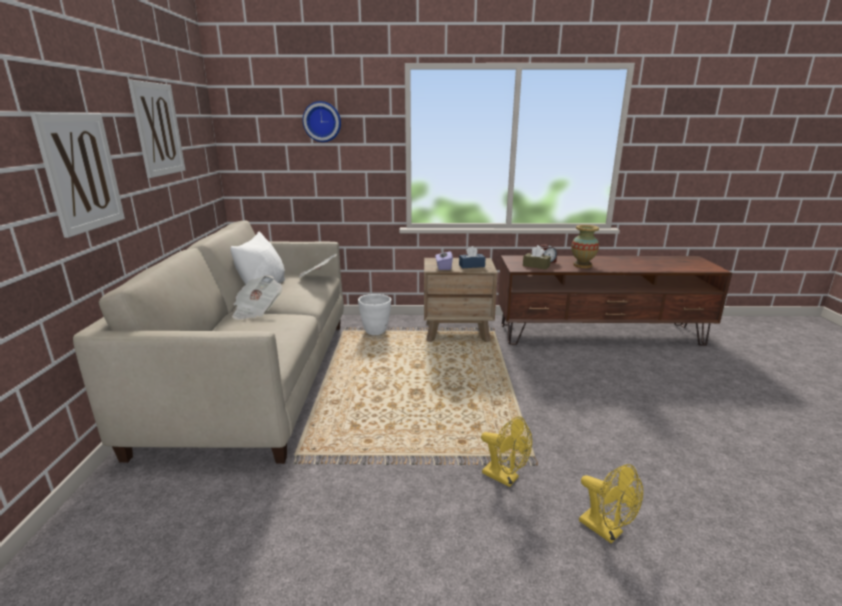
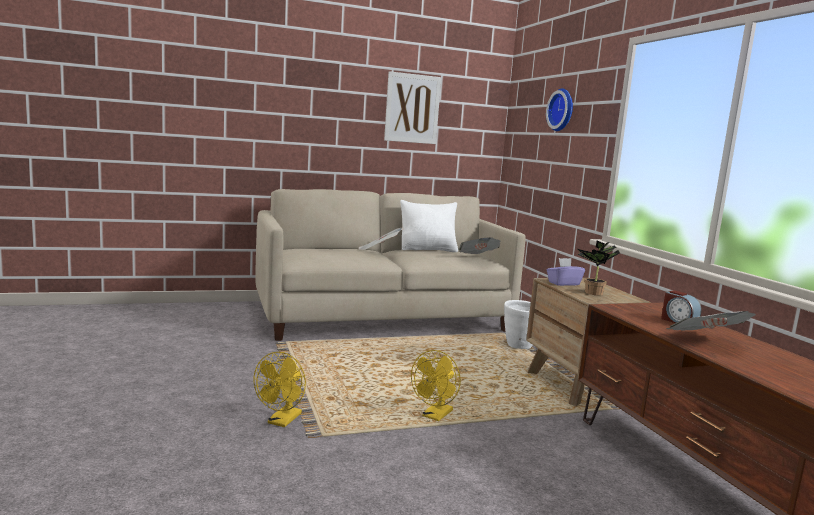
camera: 70 degrees right, 10 degrees down
(81, 172) = (316, 123): picture -> none
(471, 266) = (592, 293): blue tissue box -> potted plant
(536, 266) = (642, 316): brown tissue box -> none
(582, 265) = (705, 341): vase -> newspaper
(606, 531) = (211, 473): yellow fan -> yellow fan (435, 416)

